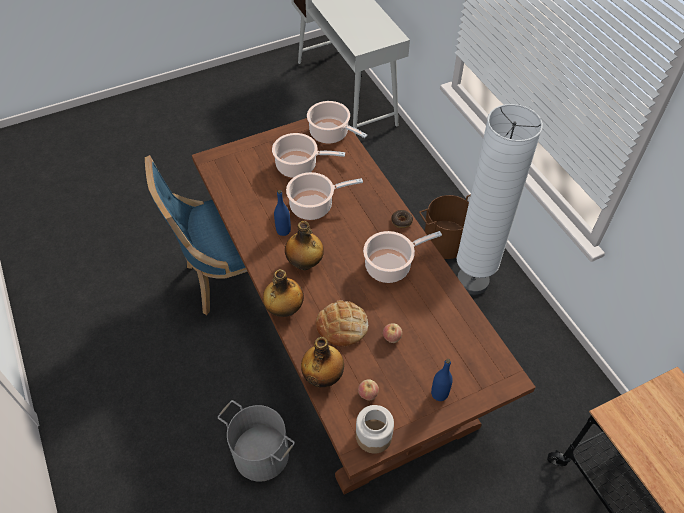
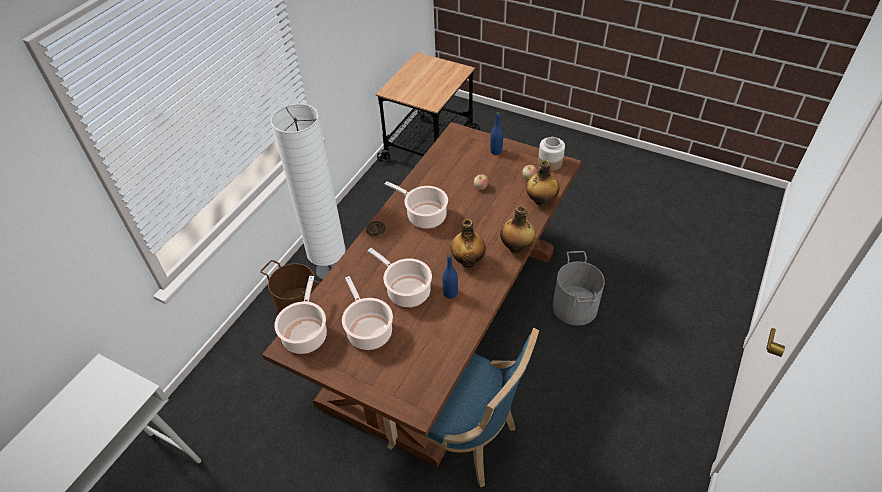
camera: 125 degrees left, 5 degrees down
(342, 326) = (497, 212): bread -> none

